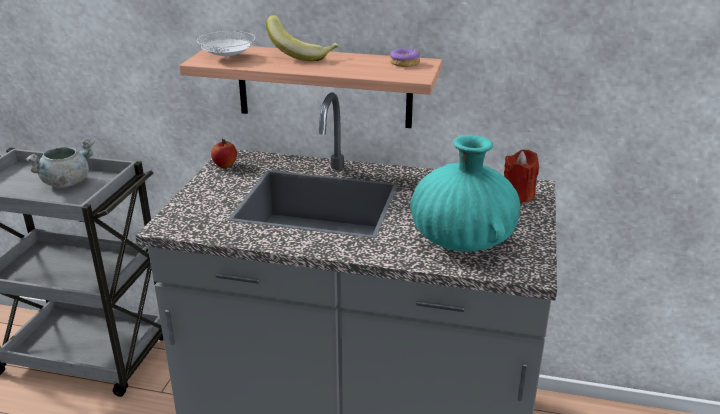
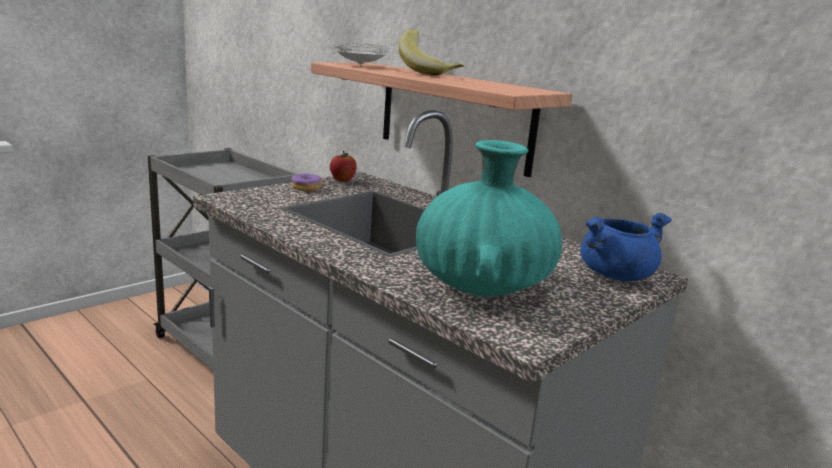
camera: 30 degrees right, 10 degrees down
(66, 182) = (240, 178): grey cooking pot -> none
(405, 63) = (520, 88): donut -> donut (306, 188)
(518, 195) = (615, 275): red candle -> blue cooking pot

